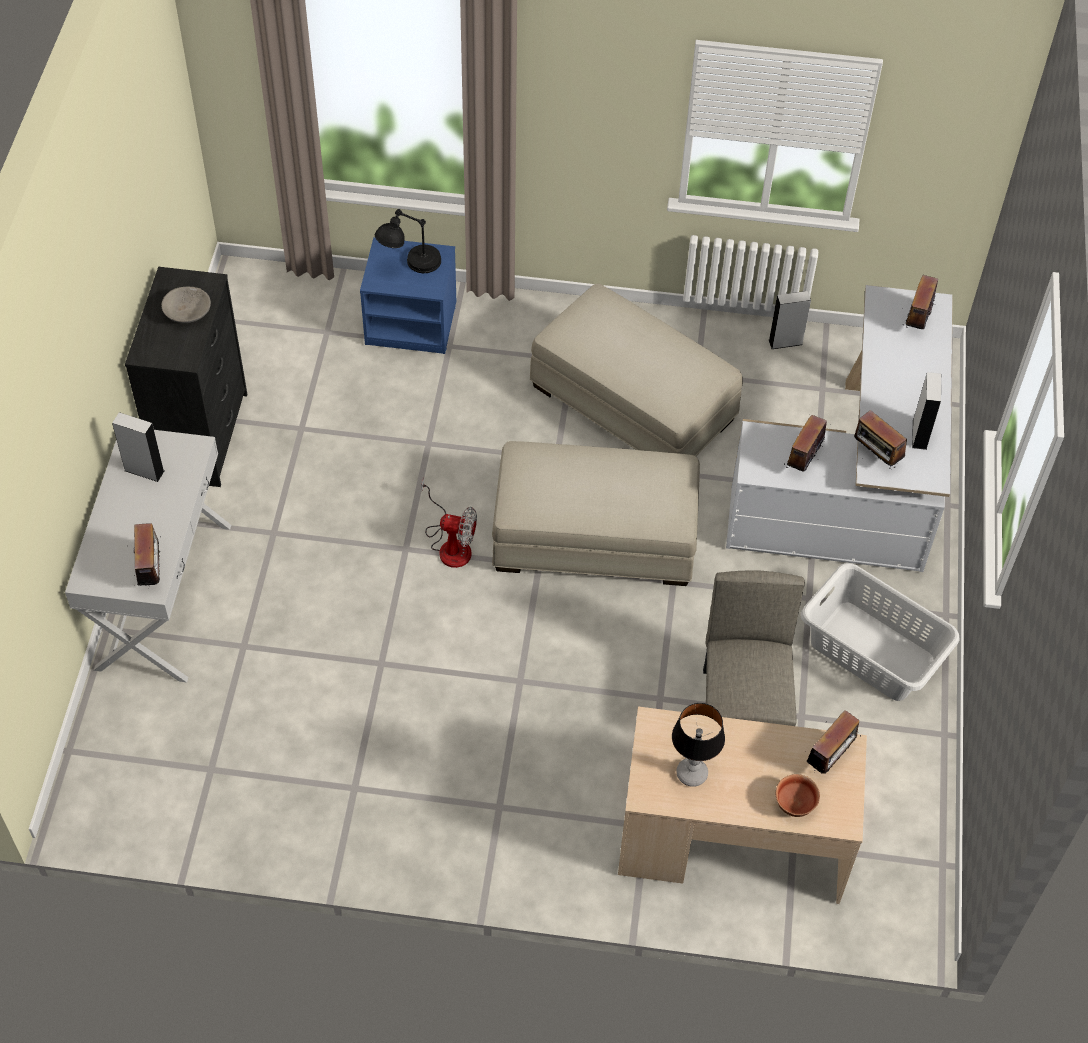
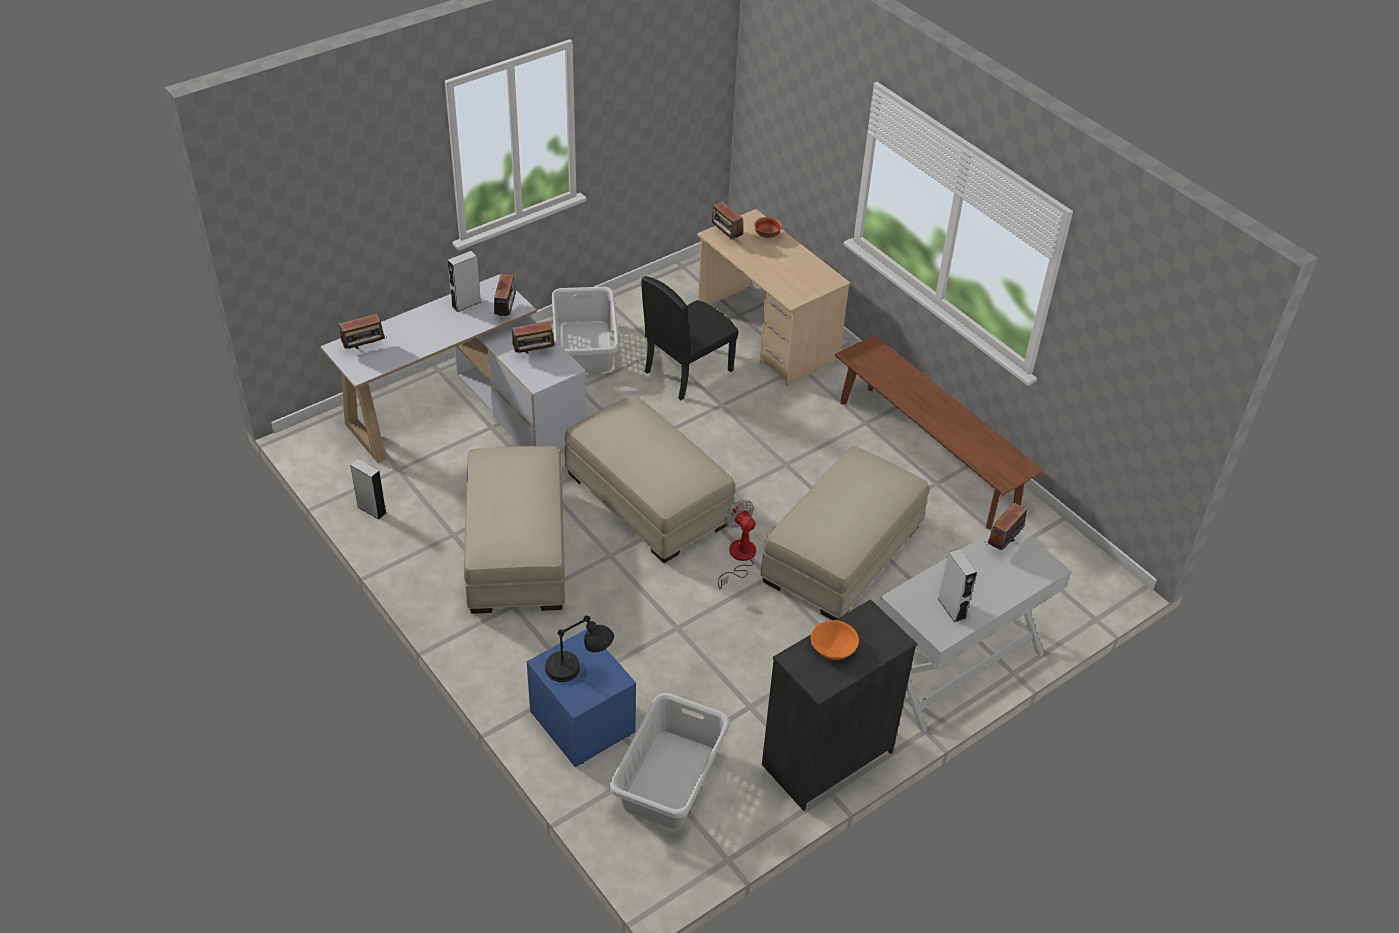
camera: 135 degrees left, 10 degrees down
(187, 313) = (833, 647): grey bowl -> orange bowl
(304, 334) = (668, 779): none -> grey laundry basket
(366, 625) = (842, 554): none -> beige ottoman
(397, 819) = (927, 454): none -> brown bench
(691, 773) = (800, 273): table lamp -> none
(743, 713) = (688, 371): beige chair -> black chair
(830, 757) = (726, 237): radio -> radio turned 120 degrees counterclockwise

